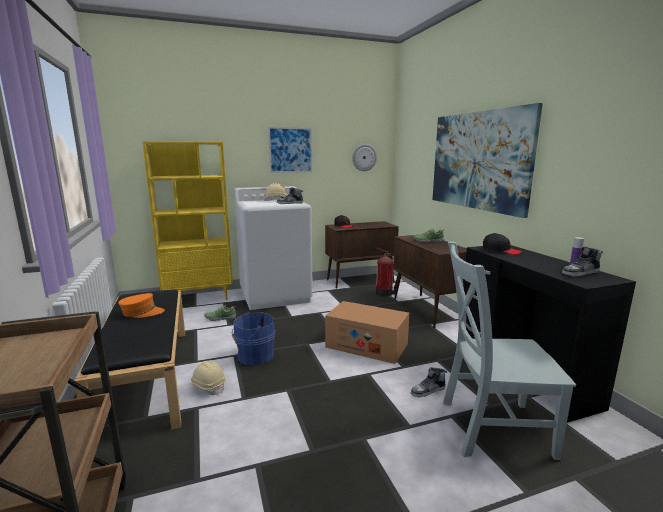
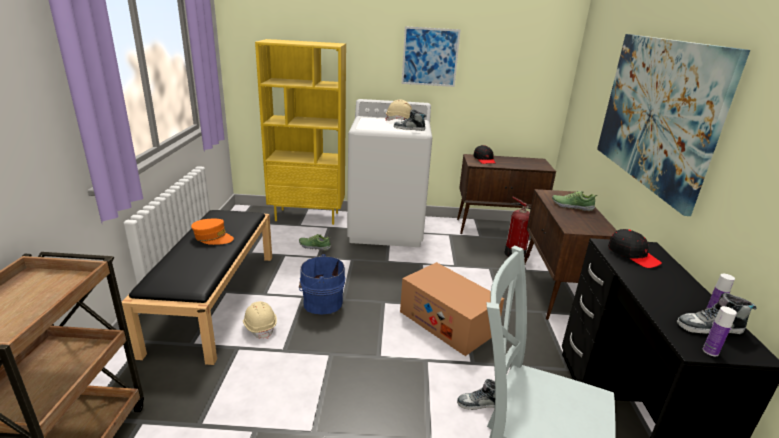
camera: 20 degrees right, 10 degrees up
(364, 157) = (529, 72): wall clock -> none
(593, 282) = (710, 351): none -> bottle

